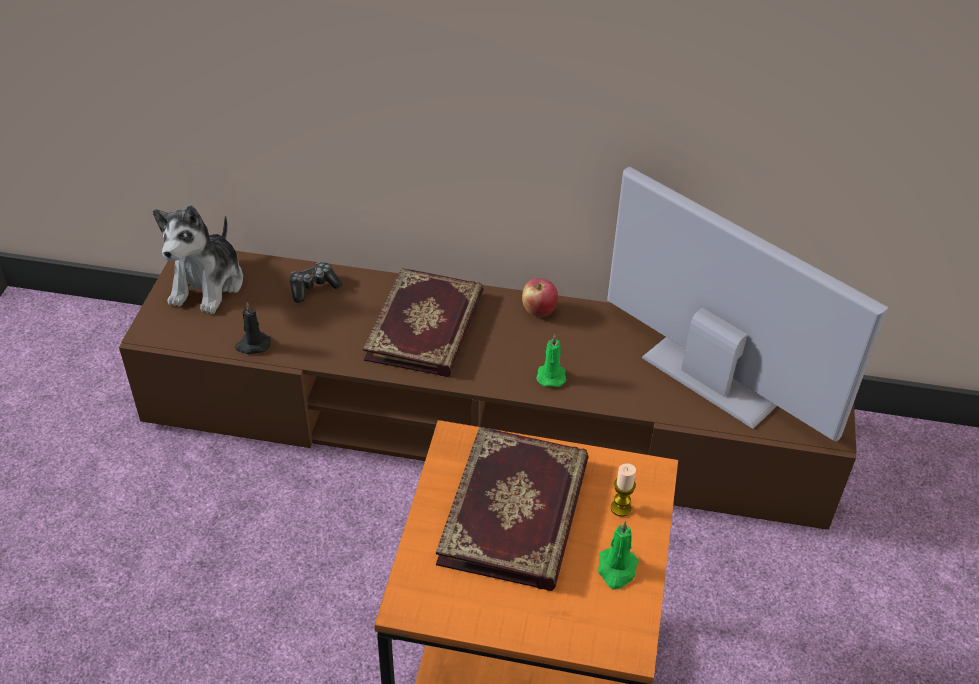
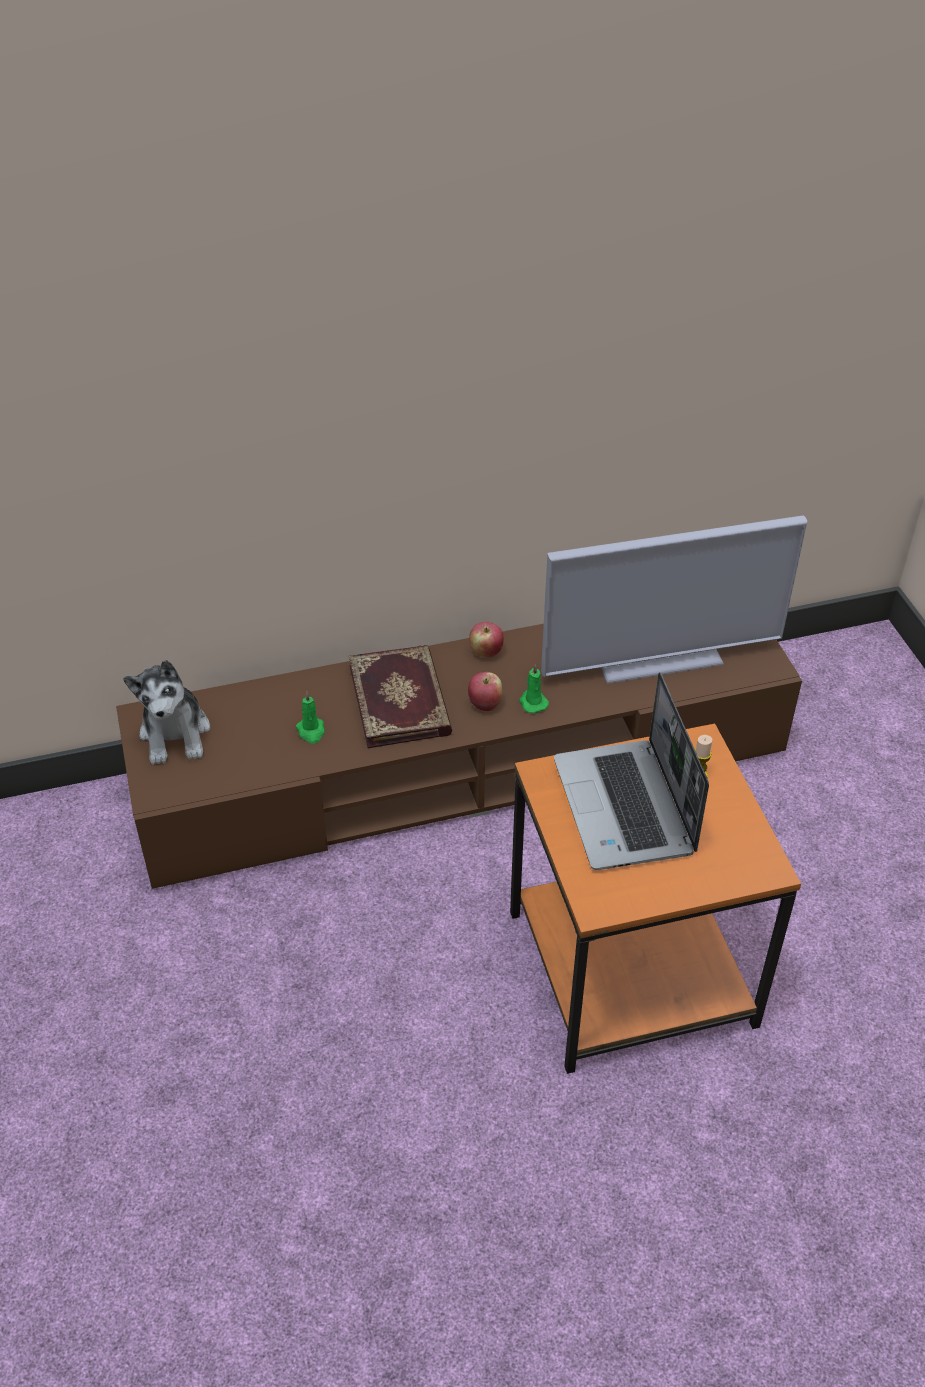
camera: 25 degrees left, 0 degrees up
(252, 345) = (259, 771): black candle -> none
(313, 287) = (276, 701): game controller -> none
(503, 360) = (485, 704): none -> apple
(517, 512) = (626, 808): book -> laptop
(616, 569) = (726, 820): green candle -> green candle (311, 731)
(710, 379) = (658, 659): television -> television turned 150 degrees clockwise

